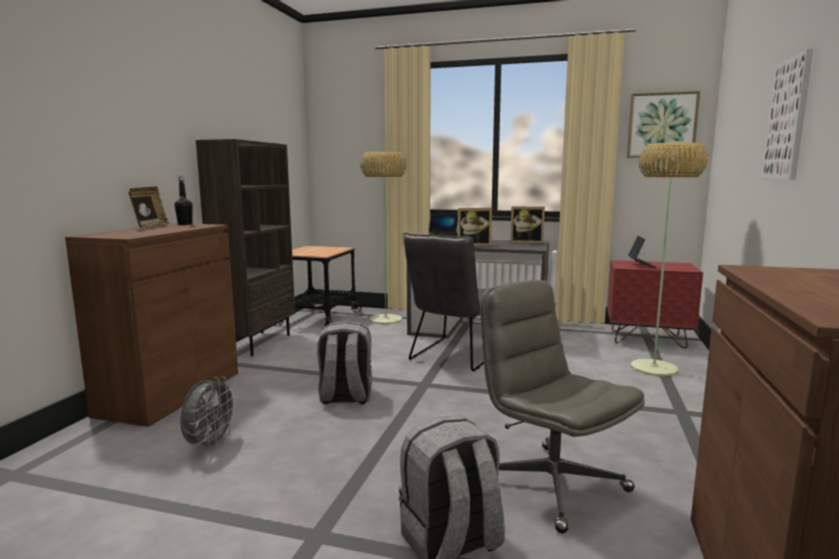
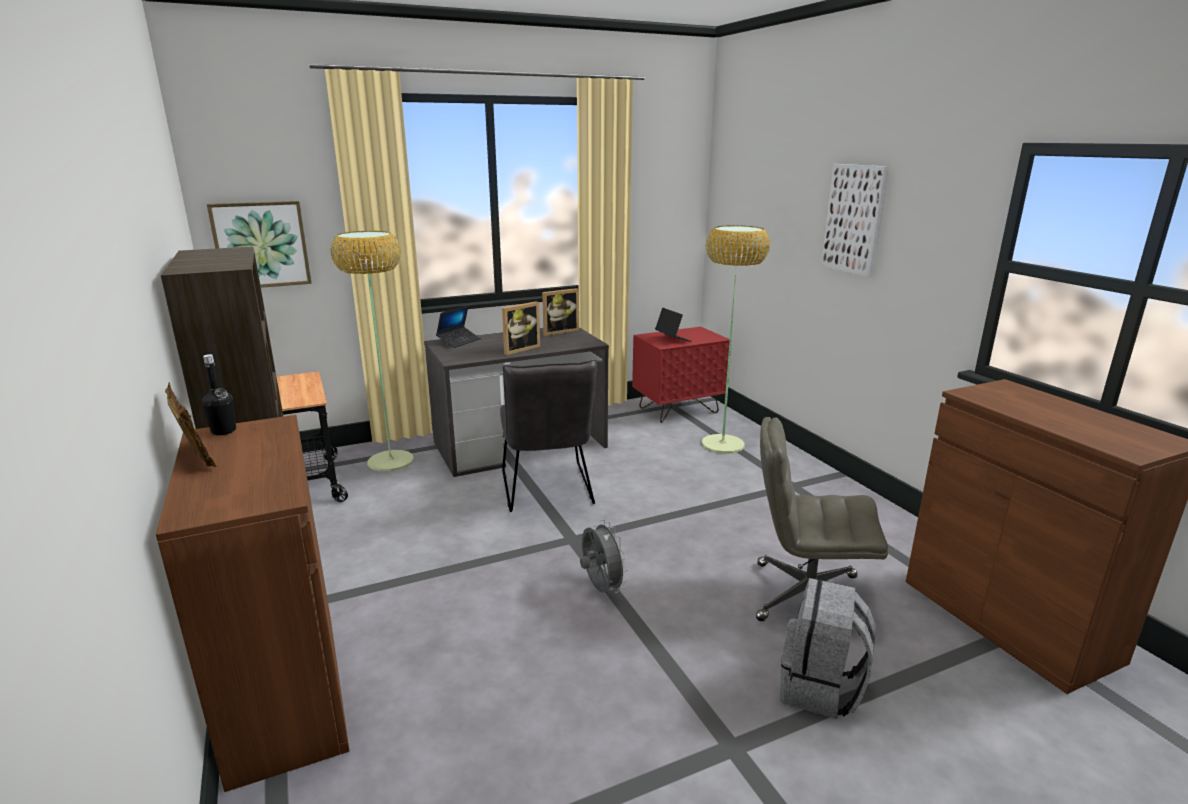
camera: 40 degrees left, 10 degrees up
(210, 445) = (475, 726): grey fan -> grey fan (600, 588)
(345, 397) = (520, 591): grey backpack -> none
(662, 125) = (665, 184): picture -> picture (261, 244)

